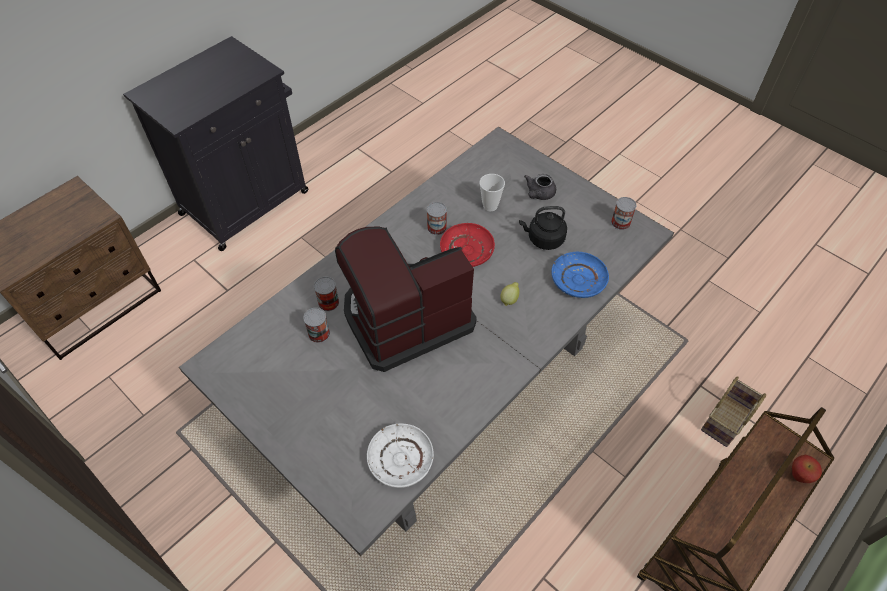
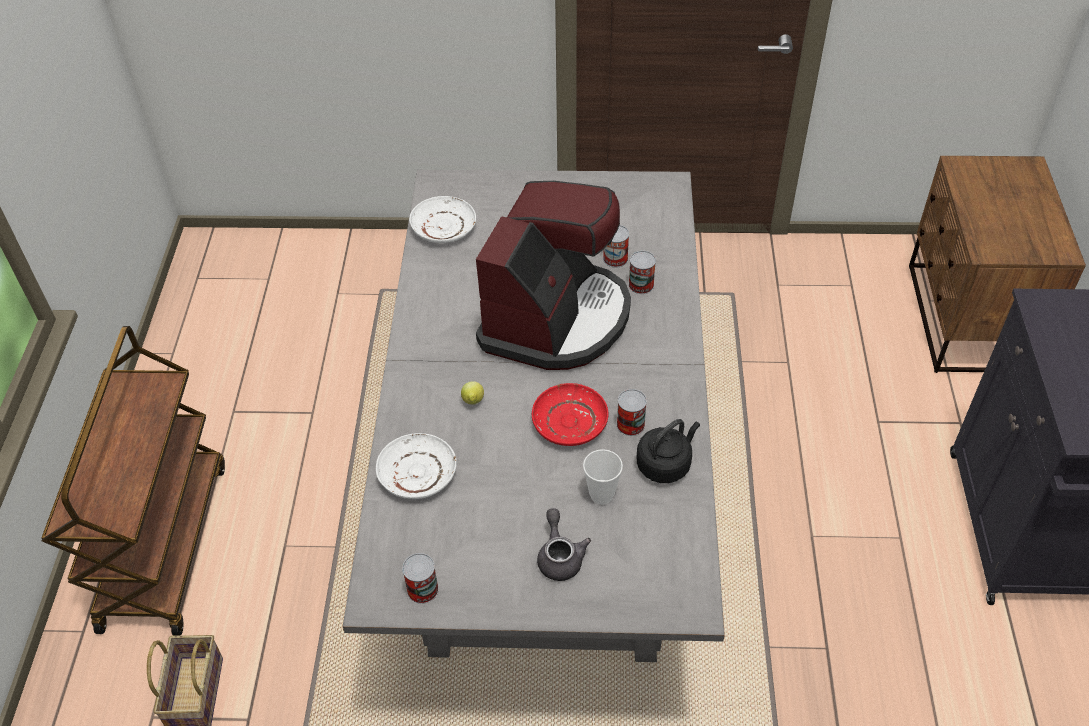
camera: 140 degrees right, 5 degrees down
(543, 239) = (498, 496): black kettle -> black kettle (665, 464)
(578, 280) = (417, 473): blue plate -> white plate
(798, 476) = (78, 494): apple -> none

